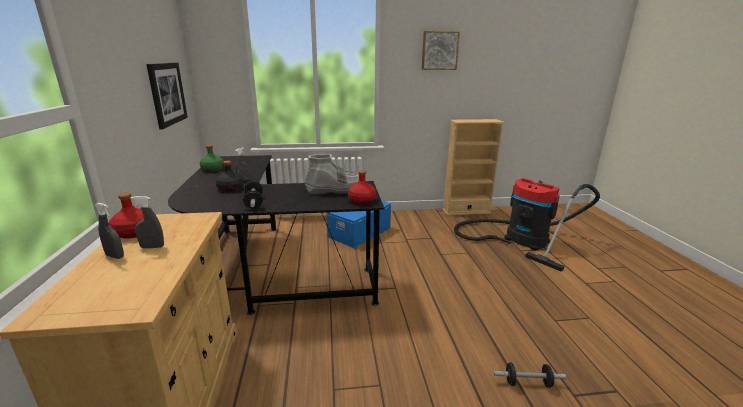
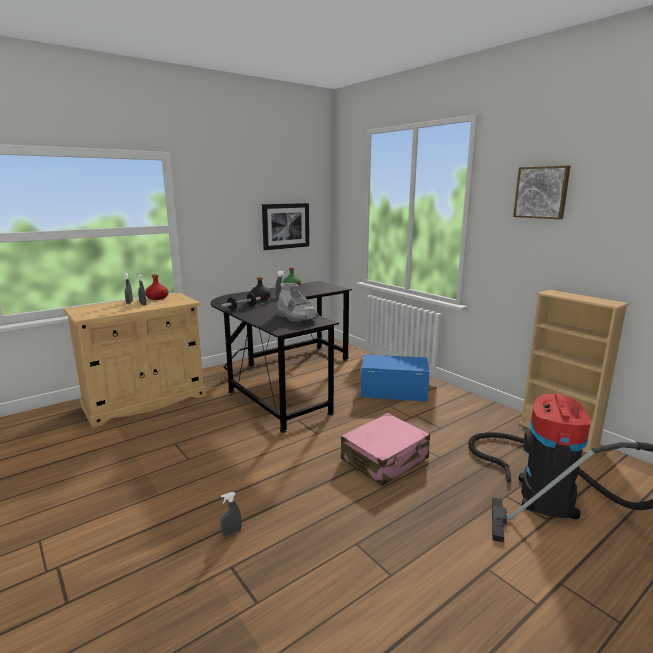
camera: 60 degrees right, 5 degrees down
(361, 200) = (284, 327): red bottle -> none
(457, 272) = (385, 459): none -> pink suitcase
(527, 383) = (231, 533): dumbbell -> grey spray bottle

